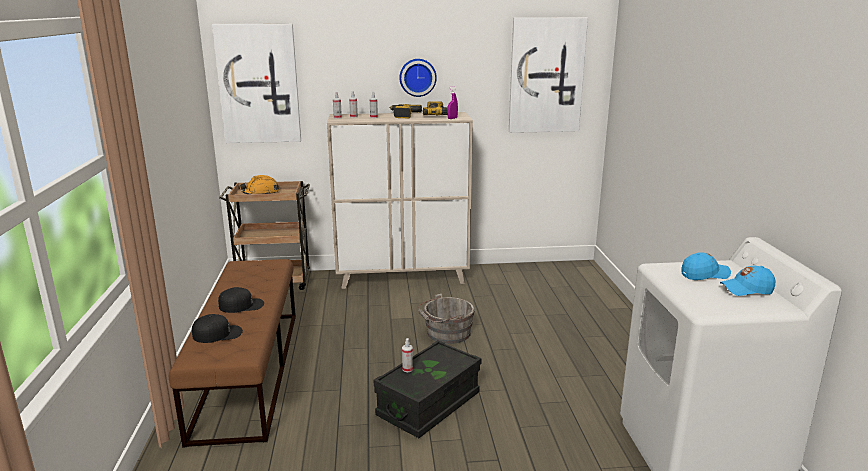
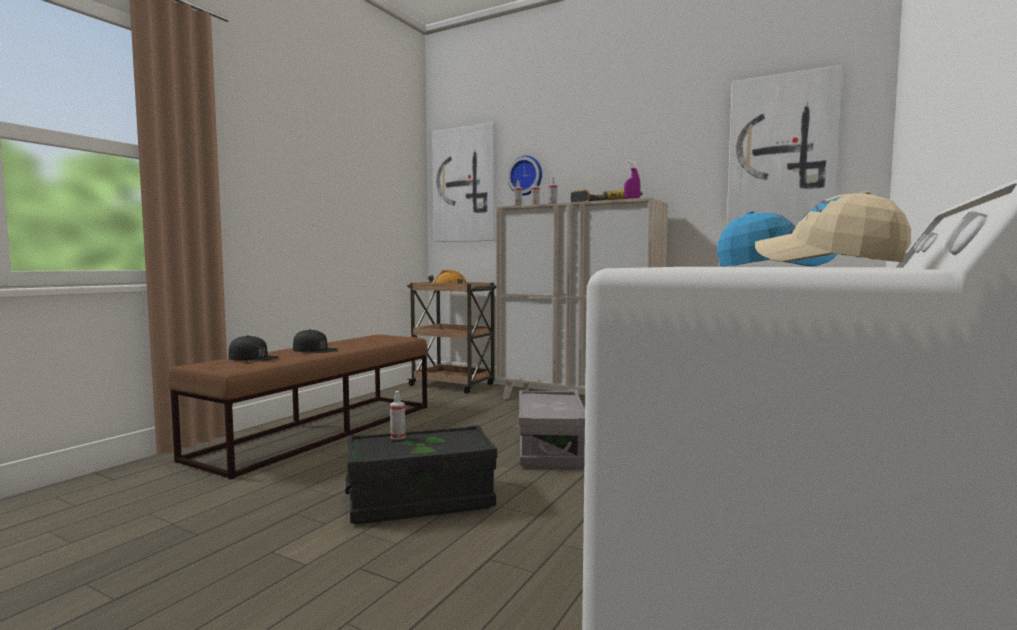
camera: 35 degrees right, 15 degrees down
(417, 77) = (614, 167): wall clock -> wall clock (526, 176)
(446, 333) = (550, 449): grey bucket -> grey storage box
(746, 290) = (827, 262): blue cap -> beige cap

